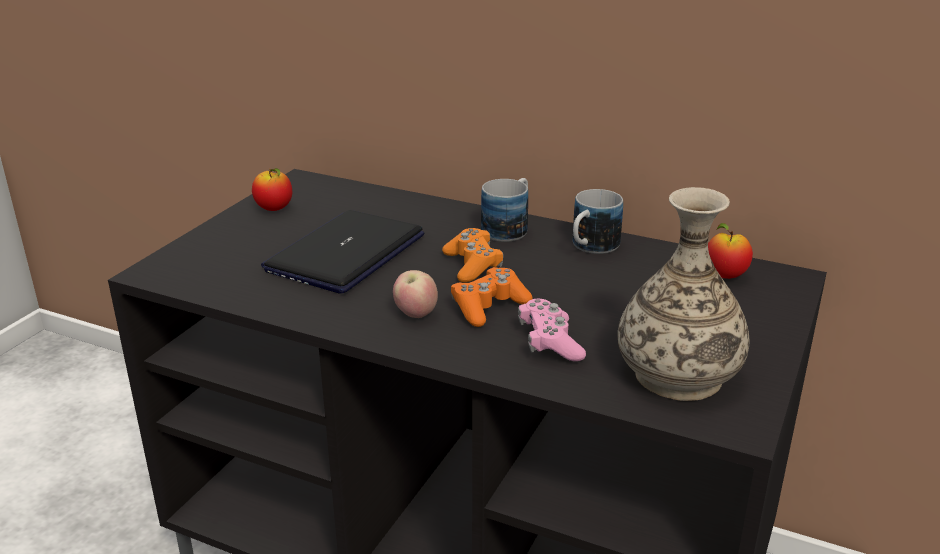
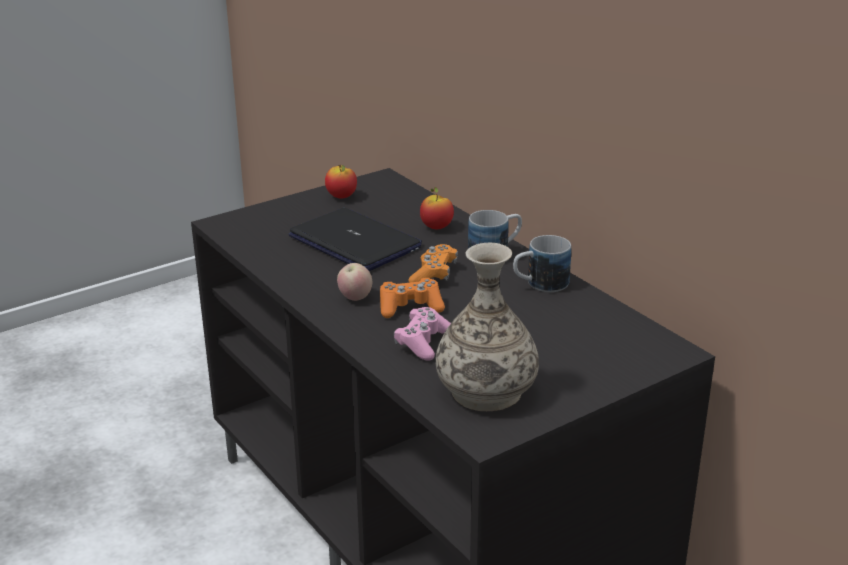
camera: 30 degrees right, 0 degrees up
(346, 253) = (355, 242): laptop -> laptop turned 75 degrees clockwise
(725, 275) = (620, 335): apple -> apple (436, 227)

